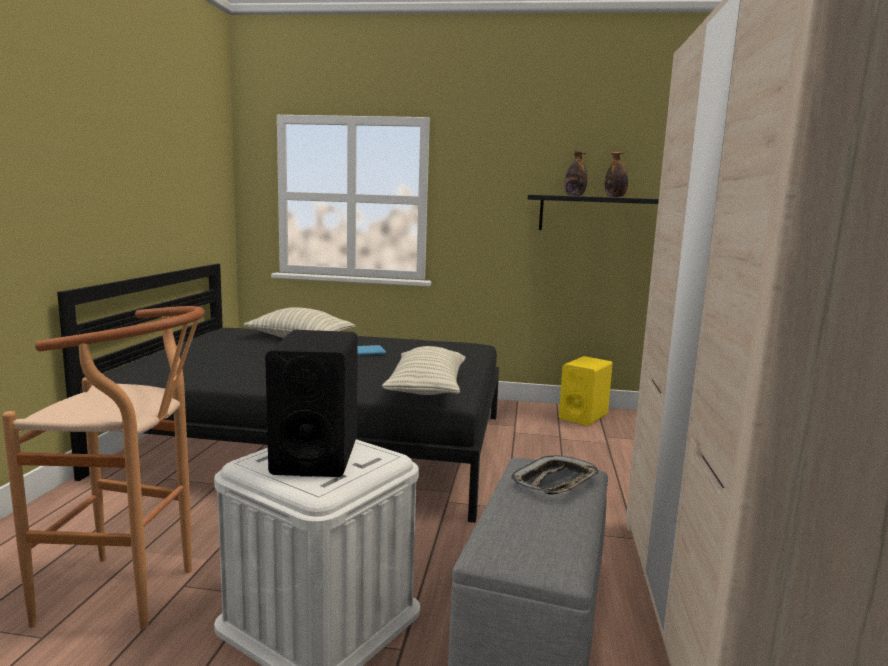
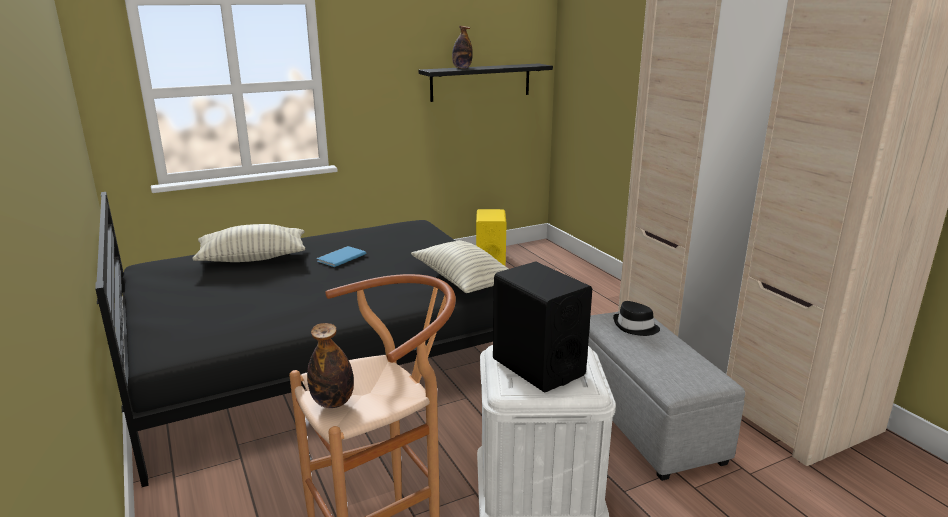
camera: 35 degrees left, 10 degrees up
(555, 482) = (635, 327): tray -> black hat
(615, 197) = (494, 66): bottle -> bottle (333, 402)

